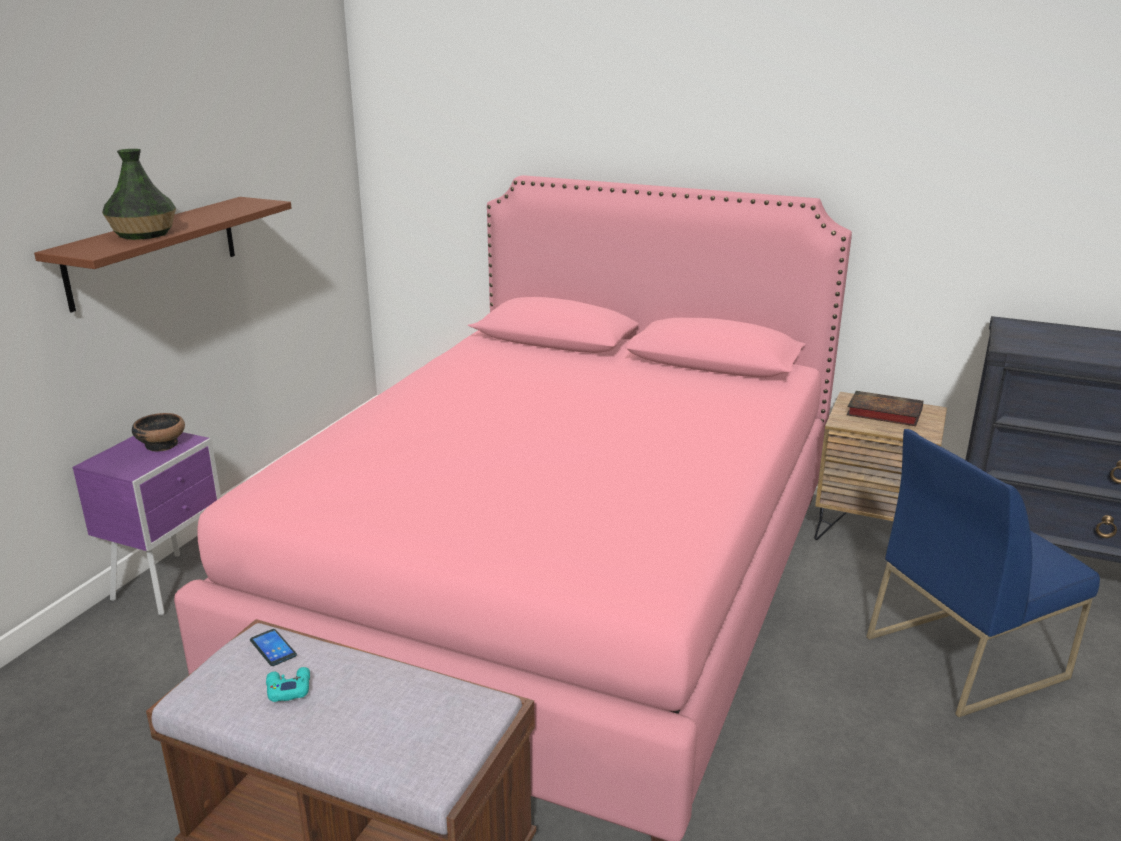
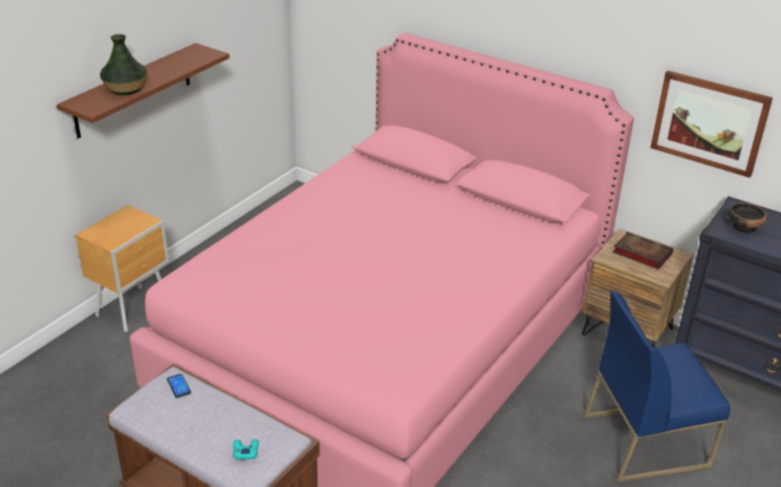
camera: 10 degrees right, 10 degrees up
(162, 444) = (131, 222): bowl -> bowl (743, 227)
(173, 583) = (135, 309): purple nightstand -> brown nightstand
(288, 689) = (183, 414): turquoise game controller -> turquoise game controller (245, 451)
(956, 220) = (709, 122): none -> picture

